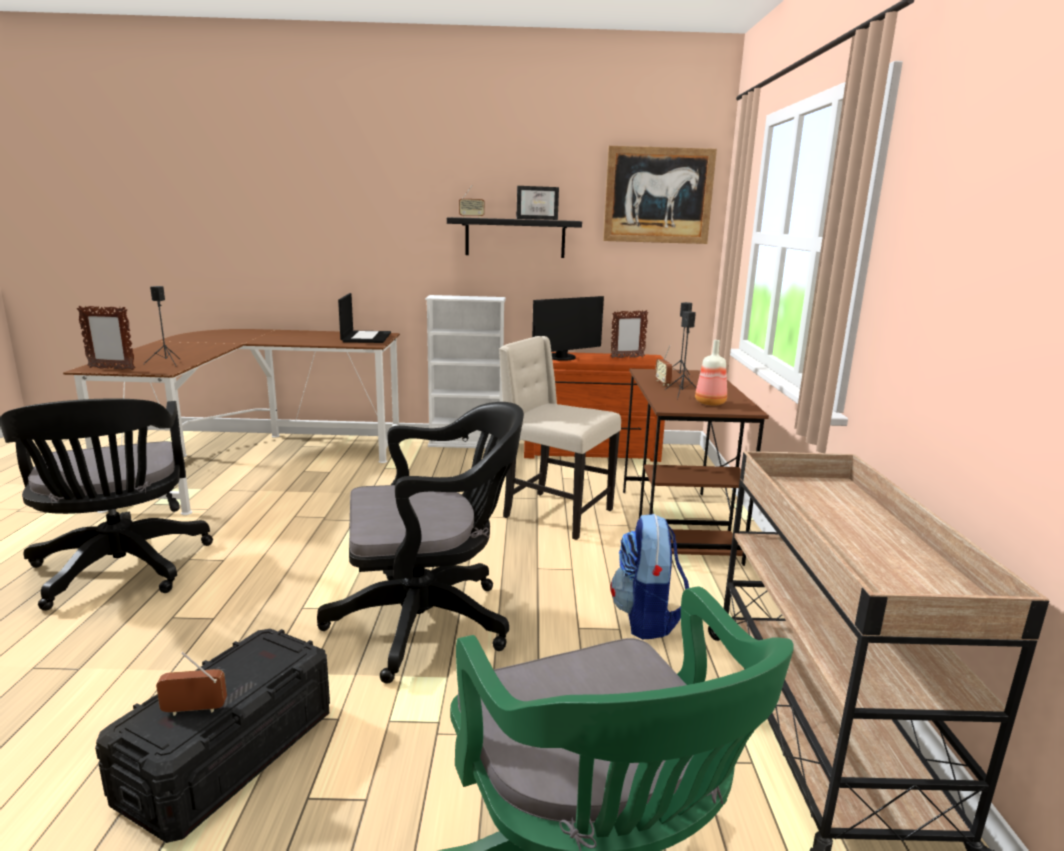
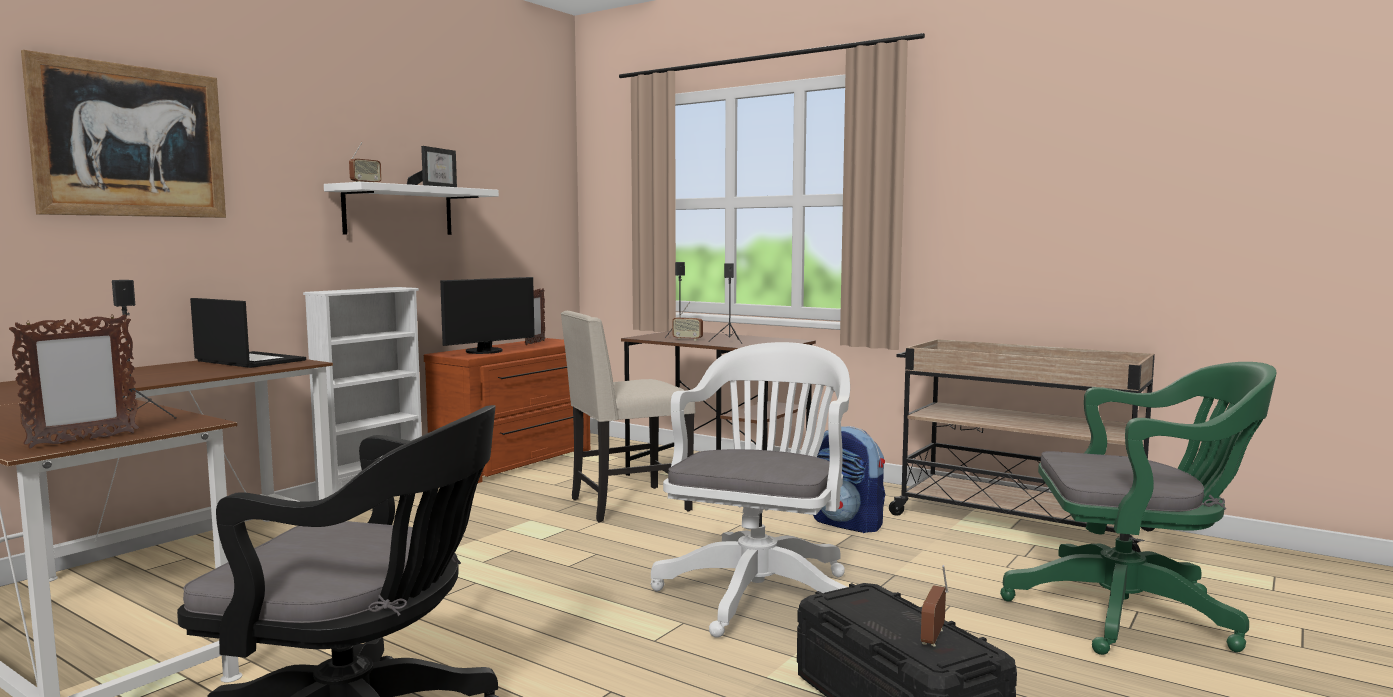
camera: 55 degrees left, 10 degrees down
(430, 622) = (760, 591): black office chair -> white office chair
(515, 237) = (398, 211): black shelf -> white shelf
(563, 358) = (486, 351): monitor -> monitor turned 45 degrees clockwise
(658, 195) = (527, 165): picture -> picture (131, 141)
(711, 403) = (766, 341): bottle -> none

